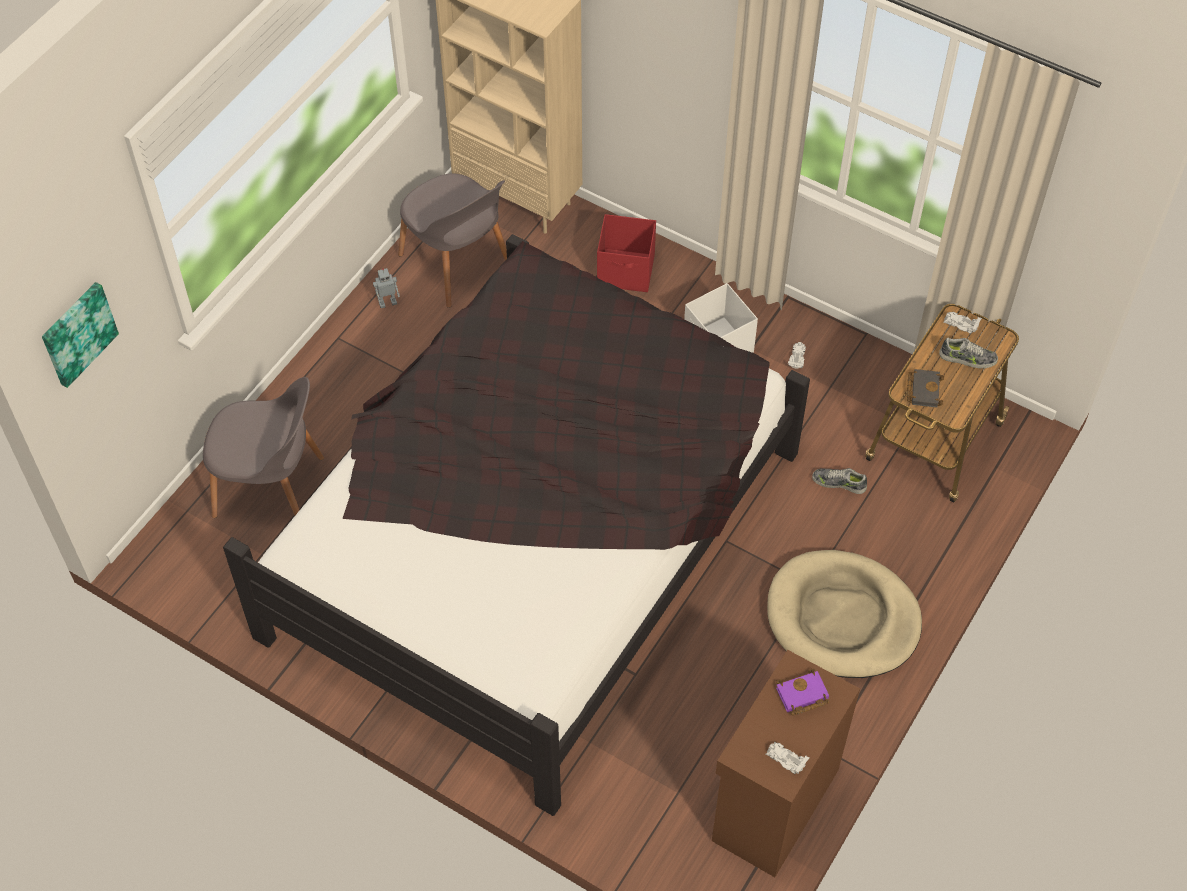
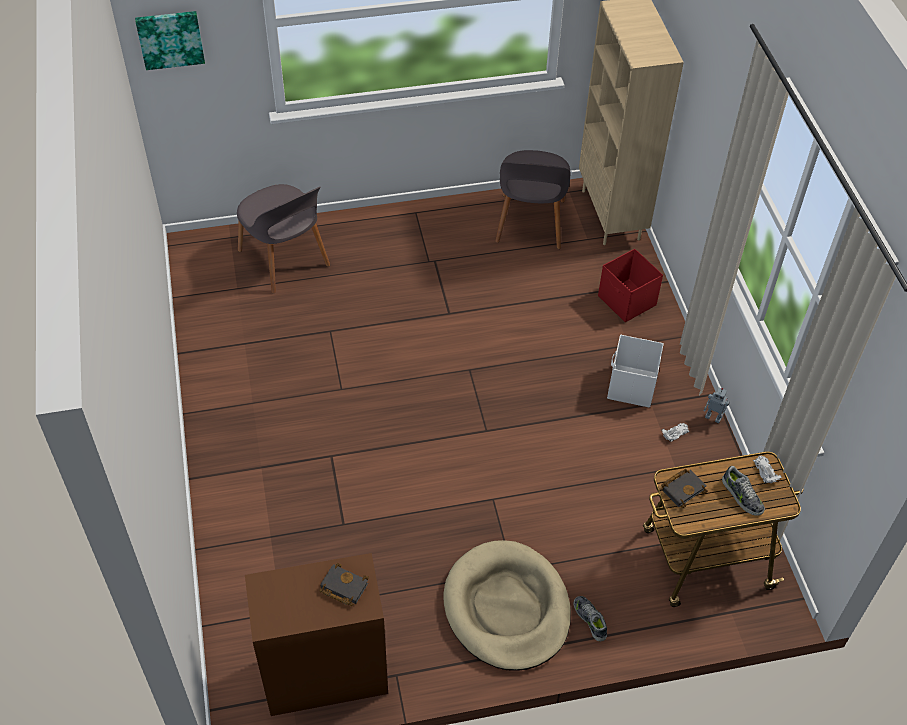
camera: 45 degrees right, 5 degrees down
(387, 302) = (465, 214): toy robot -> toy robot (713, 417)
(533, 539) = (383, 401): black bed -> none
(786, 759) = (283, 613): white toy car -> none
(801, 696) = (342, 587): purple book -> black book
(839, 482) = (608, 528): shoe -> shoe (590, 619)

